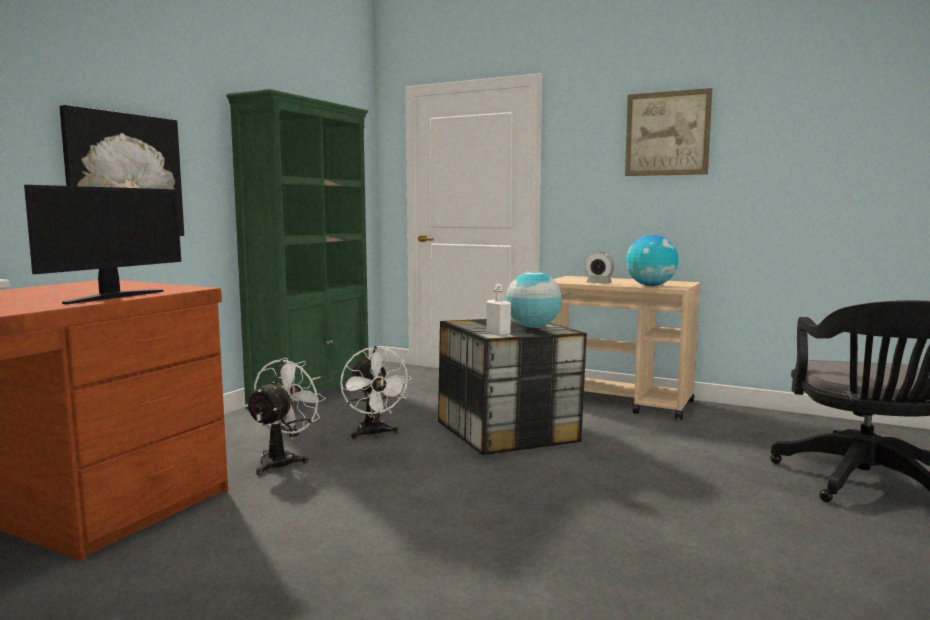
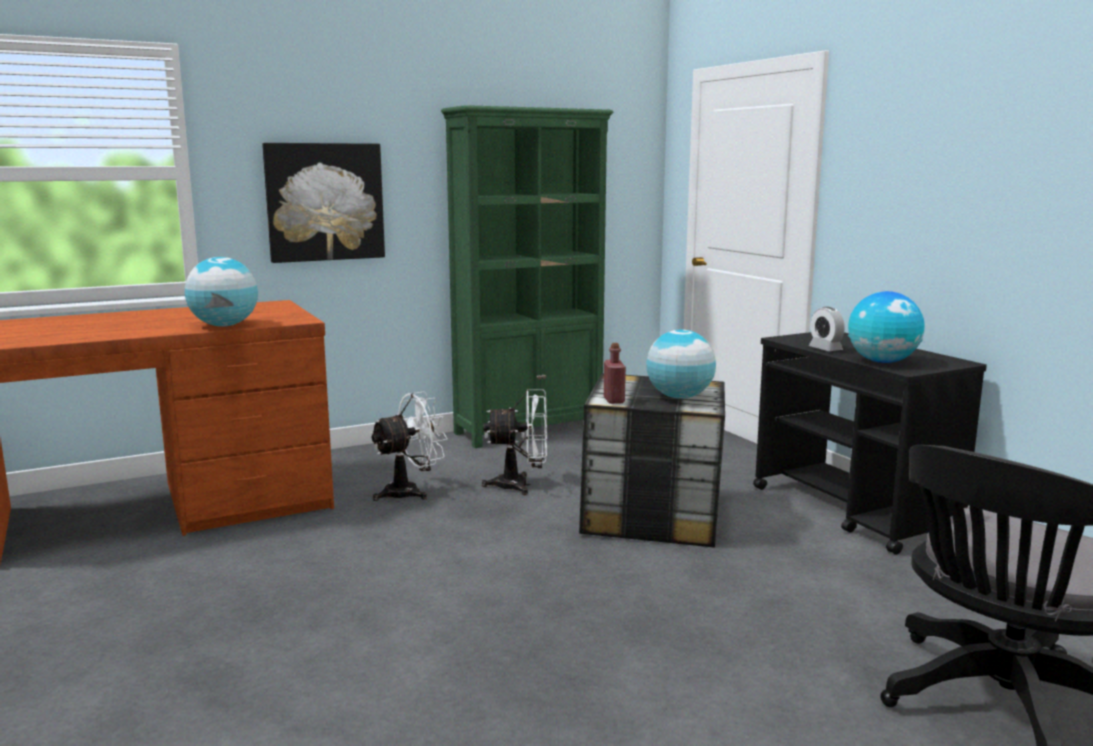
camera: 35 degrees right, 5 degrees up
(113, 297) = (224, 325): monitor -> globe
(374, 434) = (520, 485): white fan -> white fan turned 105 degrees counterclockwise
(498, 334) = (614, 400): white bottle -> red bottle
(618, 401) = (854, 511): beige cart -> black cart
(667, 133) = (966, 139): picture -> none

